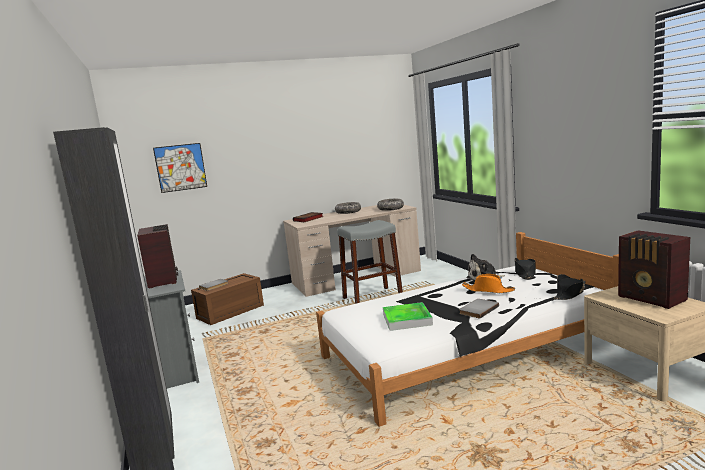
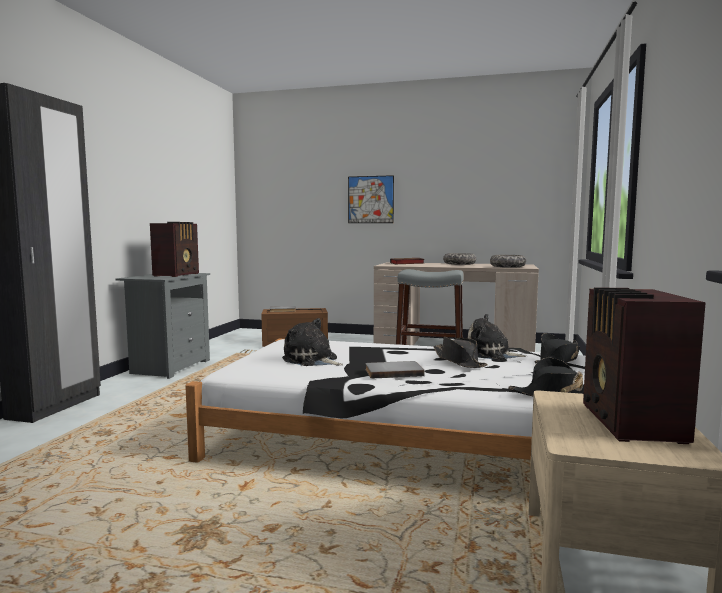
camera: 35 degrees right, 5 degrees down
(180, 167) = (293, 190): picture -> picture (370, 199)
(407, 319) = (312, 360): tray -> plush toy
(488, 290) = (459, 361): orange hat -> black hat

